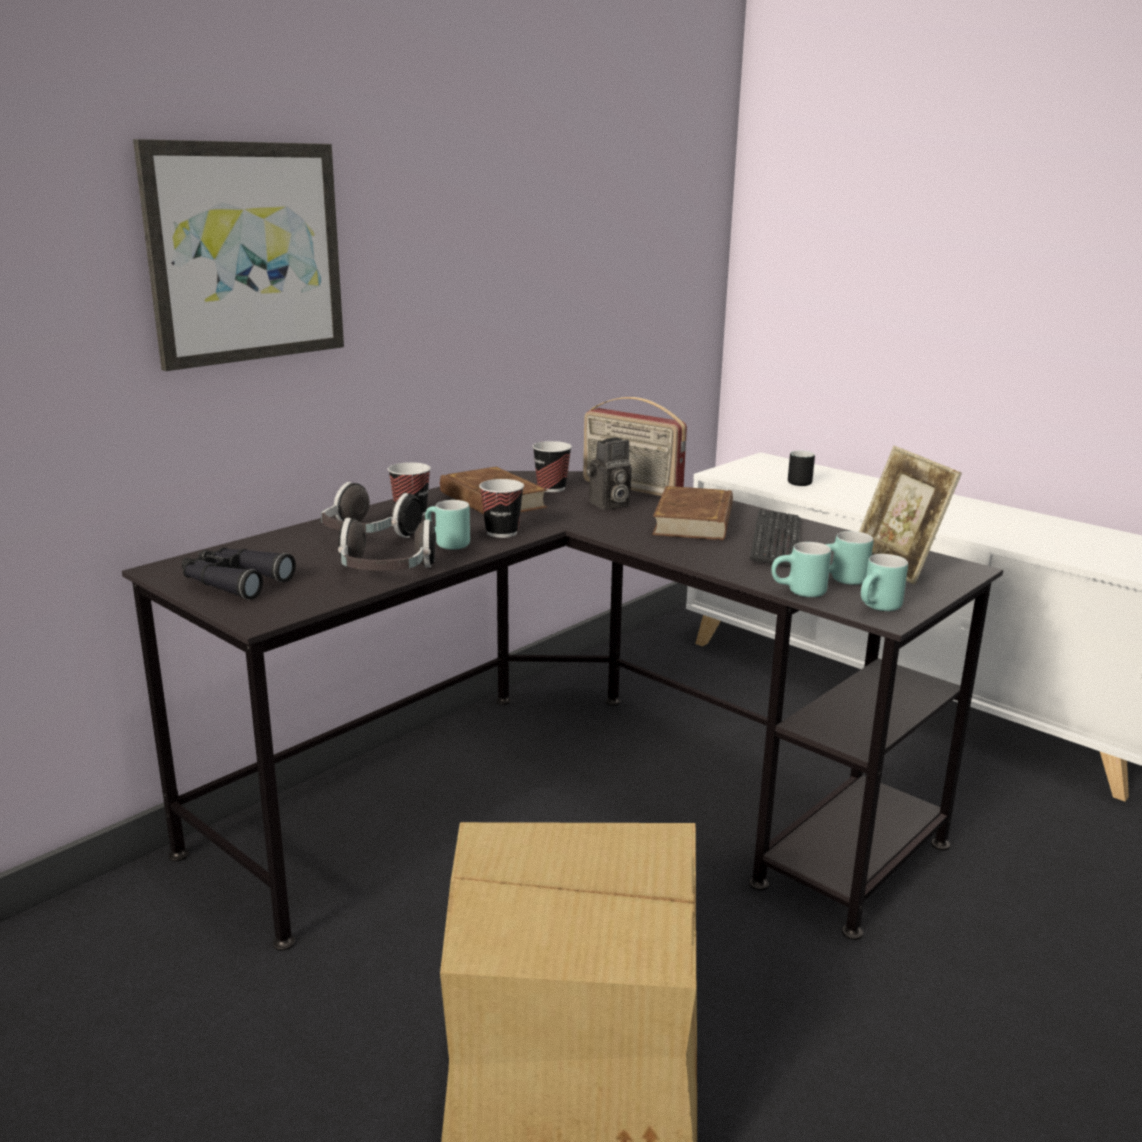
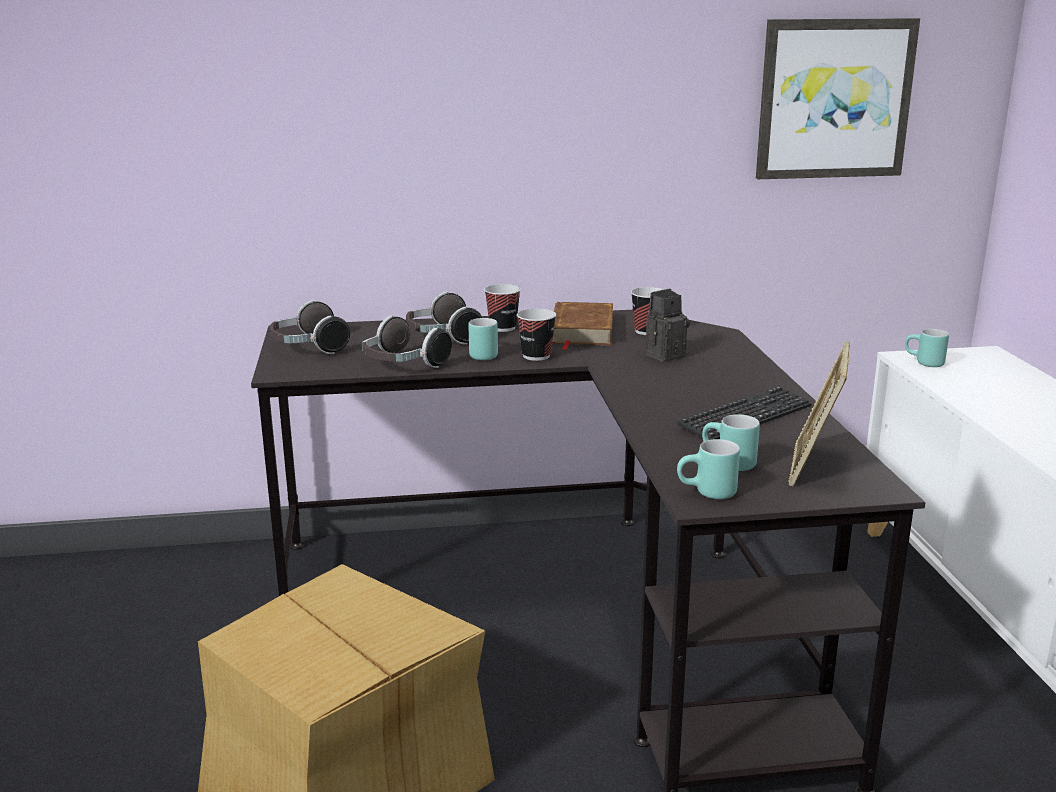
camera: 40 degrees right, 0 degrees up
(233, 582) = (308, 347): black binoculars -> headphones
(245, 253) = (388, 101): picture -> picture (834, 99)
(608, 505) = (665, 354): camera -> camera turned 135 degrees clockwise
(631, 488) = (716, 345): radio -> none
(694, 521) = (709, 383): brown book -> none
(799, 593) = (665, 462): turquoise mug -> turquoise mug (923, 363)
(800, 482) = (979, 382): black mug -> none

